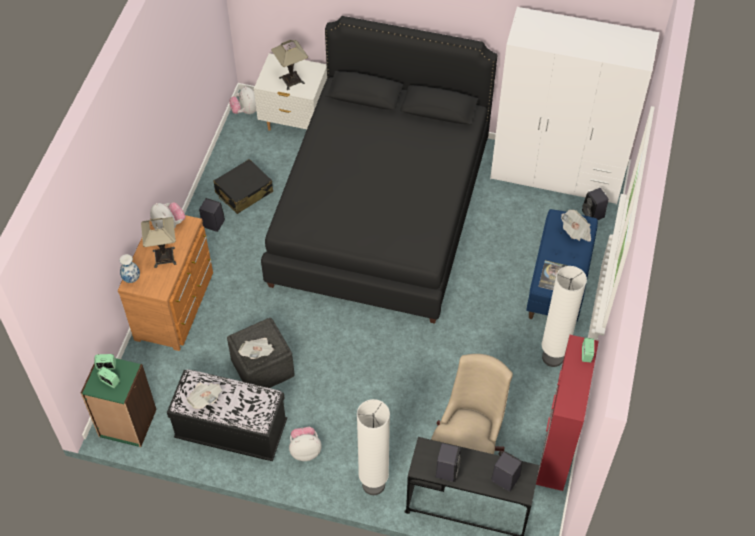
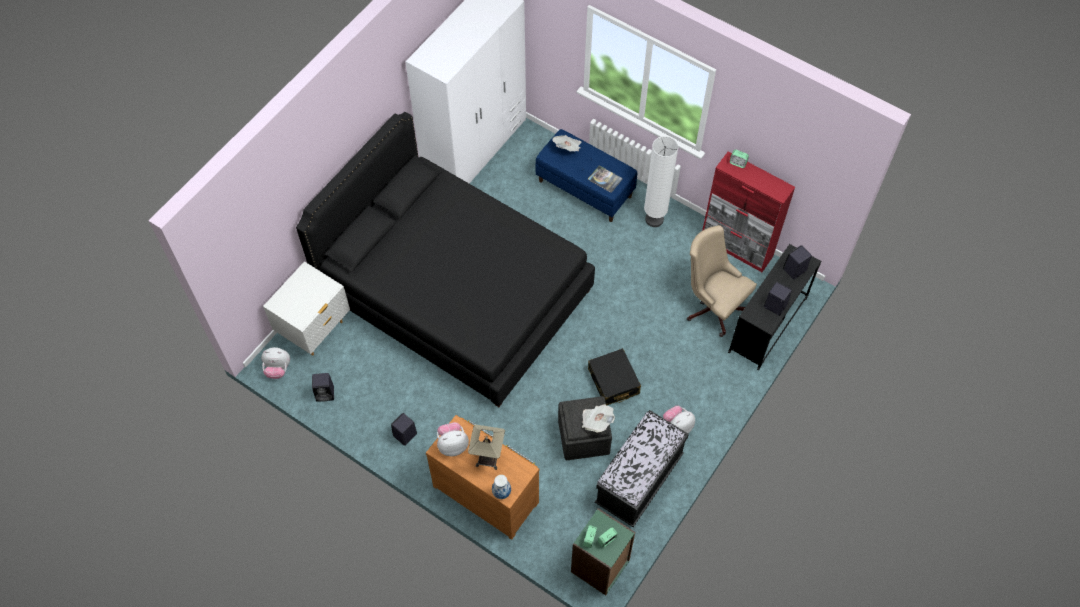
camera: 70 degrees left, 5 degrees up
(205, 399) = (636, 473): newspaper -> none
(243, 192) = (379, 398): black suitcase -> black suitcase (613, 381)
(291, 80) = (309, 296): table lamp -> none
(305, 450) = (677, 426): plush toy -> plush toy turned 45 degrees clockwise
(373, 484) = (726, 385): white floor lamp -> none
(593, 214) = (528, 139): black speaker -> black speaker (326, 393)

